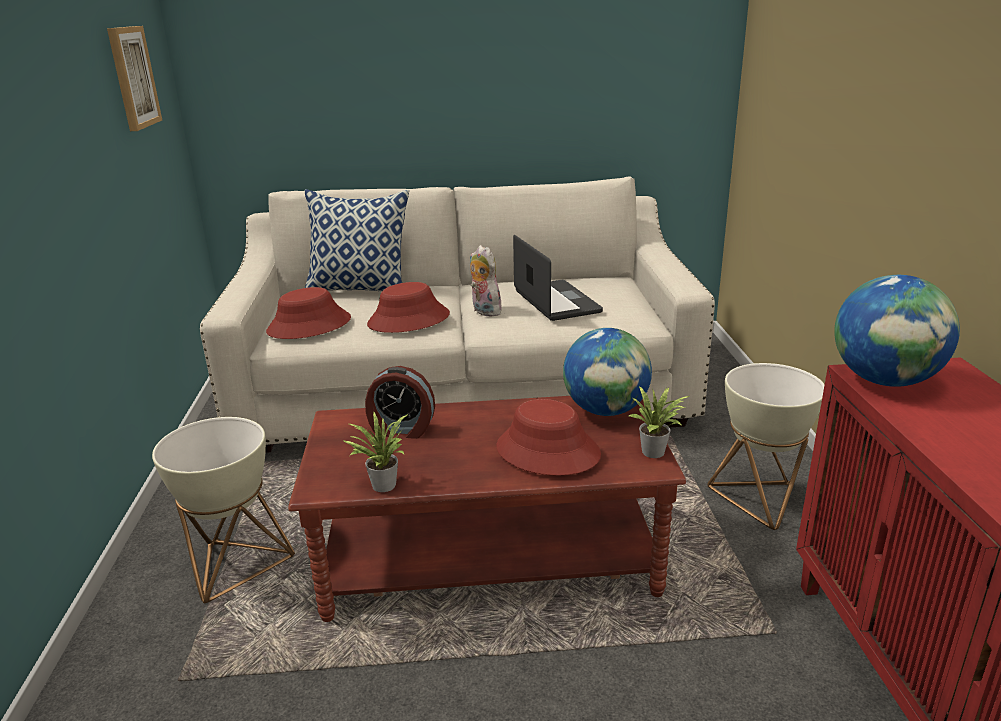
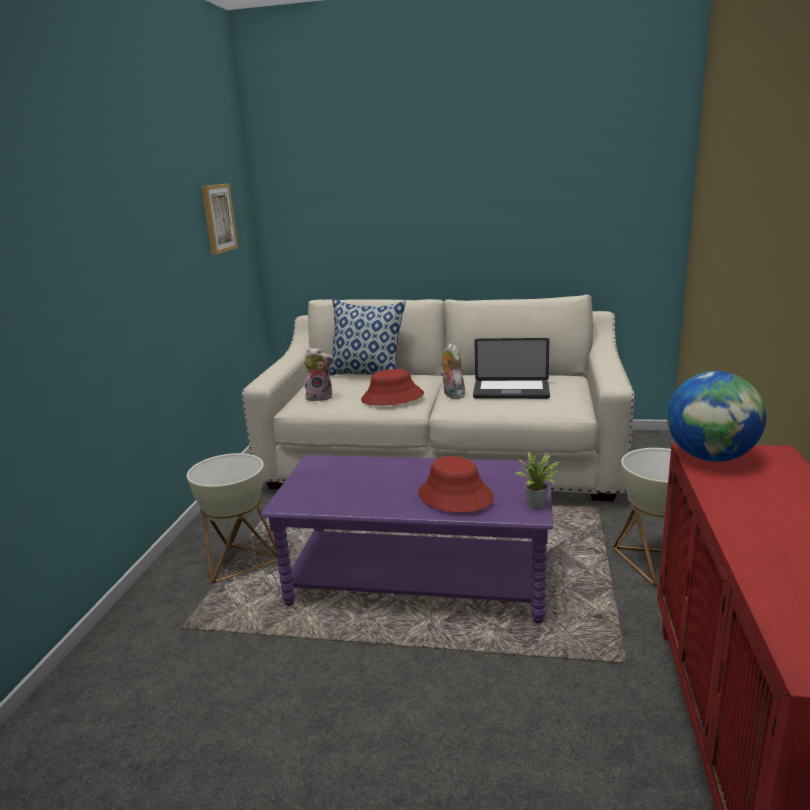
camera: 15 degrees right, 5 degrees down
(309, 326) = (320, 397): red hat -> plush toy
(381, 484) = (327, 506): potted plant -> none
(401, 429) = (357, 472): alarm clock -> none
(490, 559) = (418, 580): brown coffee table -> purple coffee table
(556, 302) = (511, 391): laptop -> laptop turned 105 degrees clockwise
(605, 410) = (514, 472): globe -> none

